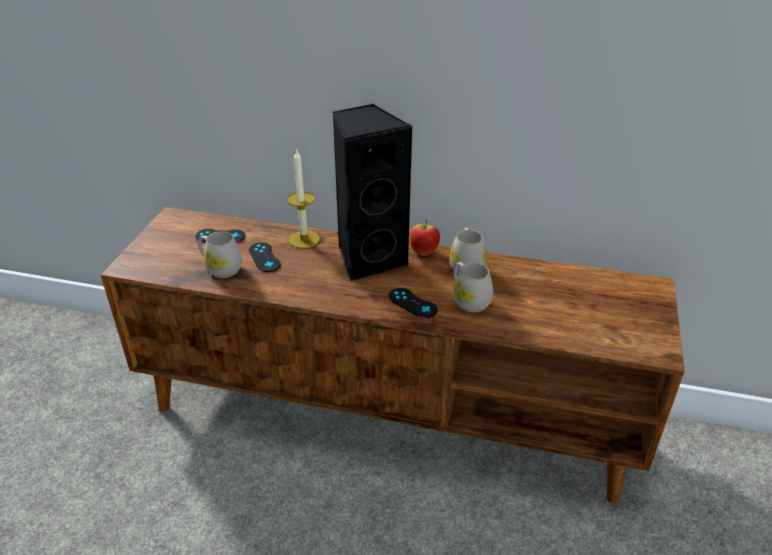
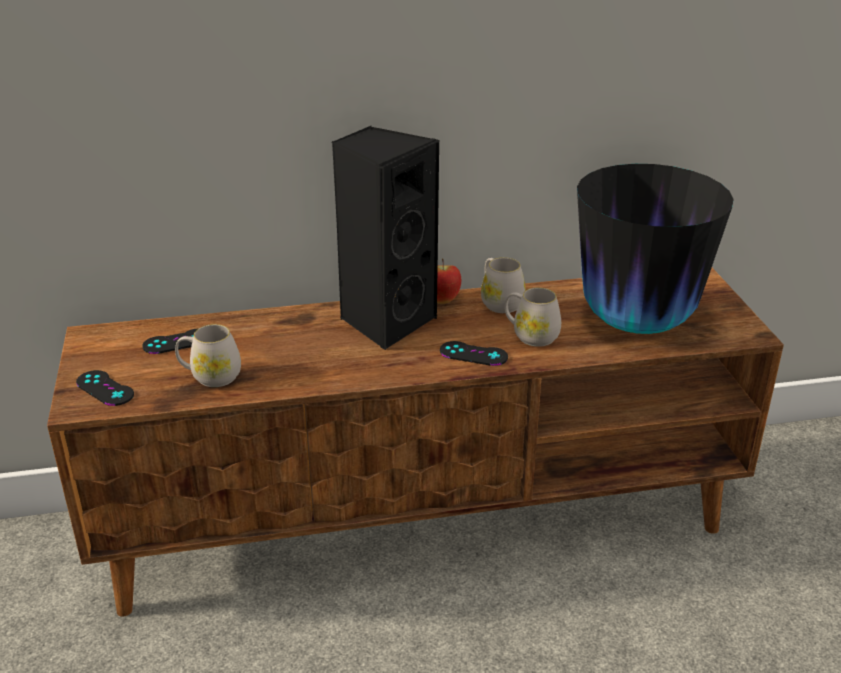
camera: 25 degrees left, 5 degrees down
(264, 257) = (256, 351): black game controller -> black game controller (105, 388)
(304, 239) = (289, 320): candle -> none
(564, 314) = (636, 324): none -> vase

